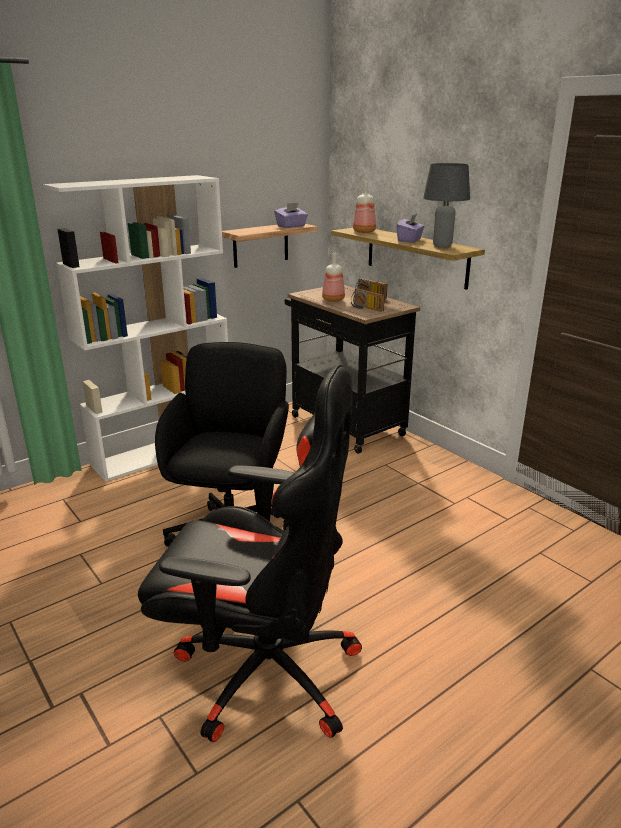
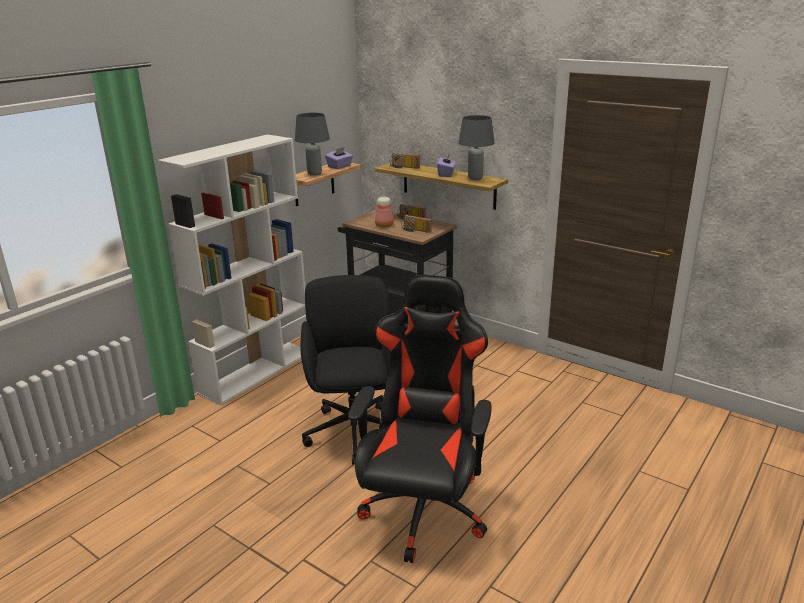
camera: 15 degrees left, 0 degrees up
(255, 230) = (314, 174): none -> grey table lamp
(255, 671) = (422, 518): black office chair -> black office chair turned 75 degrees counterclockwise
(365, 232) = (403, 167): bottle -> radio

